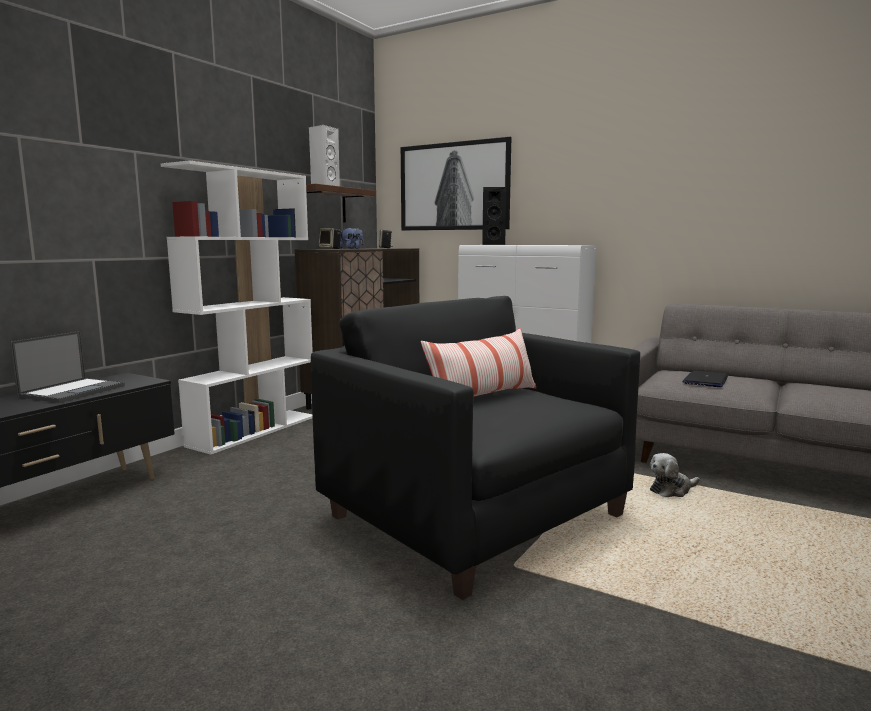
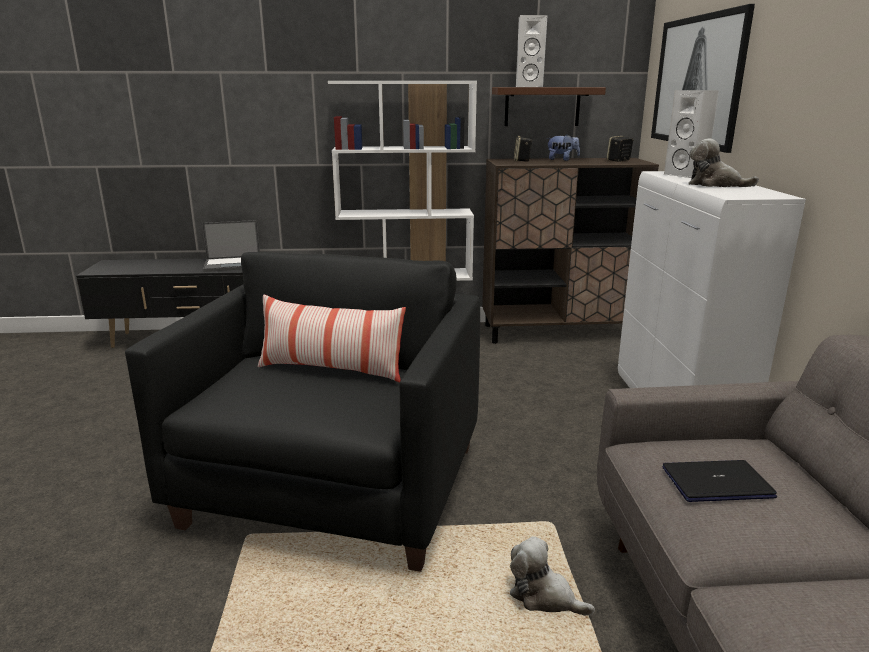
camera: 55 degrees right, 10 degrees up
(493, 244) = (687, 175): black speaker -> white speaker
(534, 244) = (715, 185): none -> plush toy

